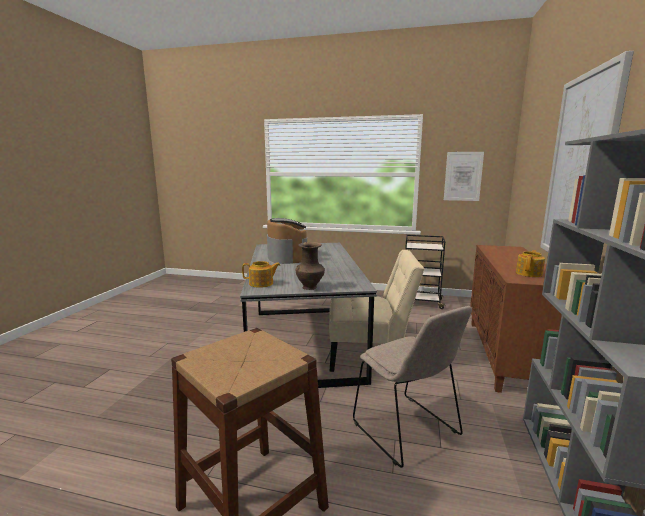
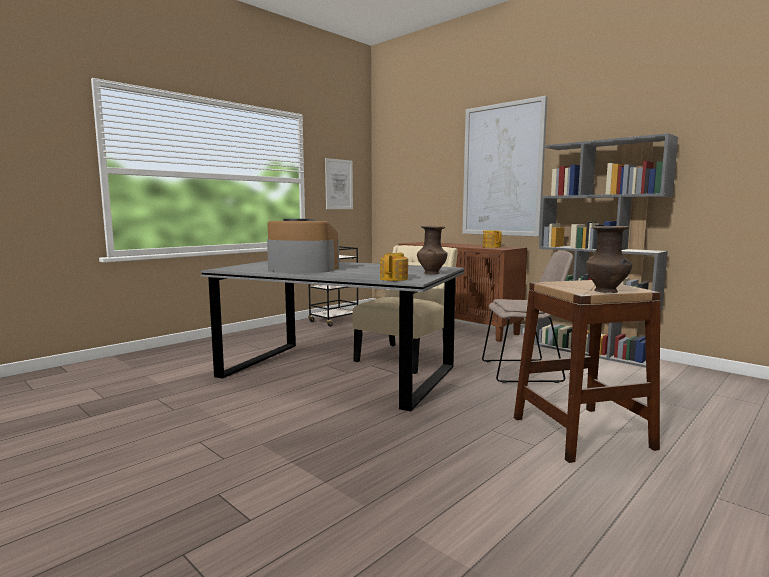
camera: 60 degrees left, 5 degrees down
(203, 368) = (607, 291): none -> brown vase

